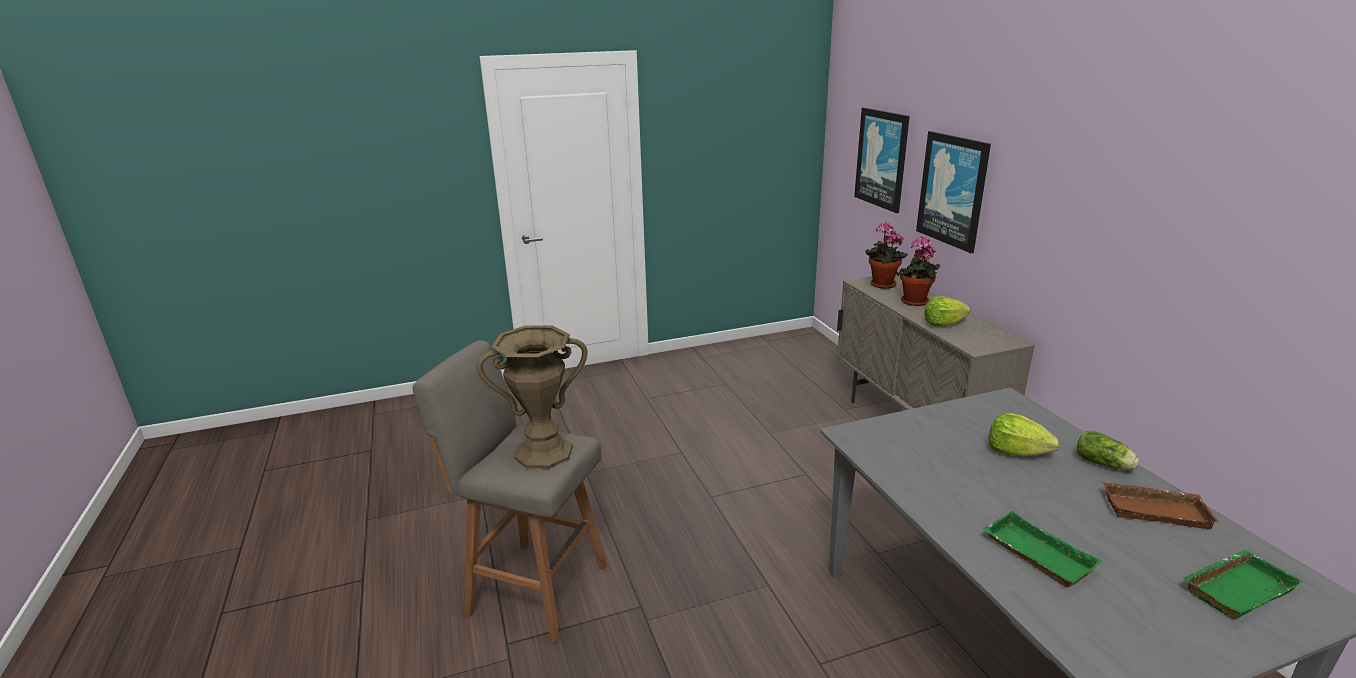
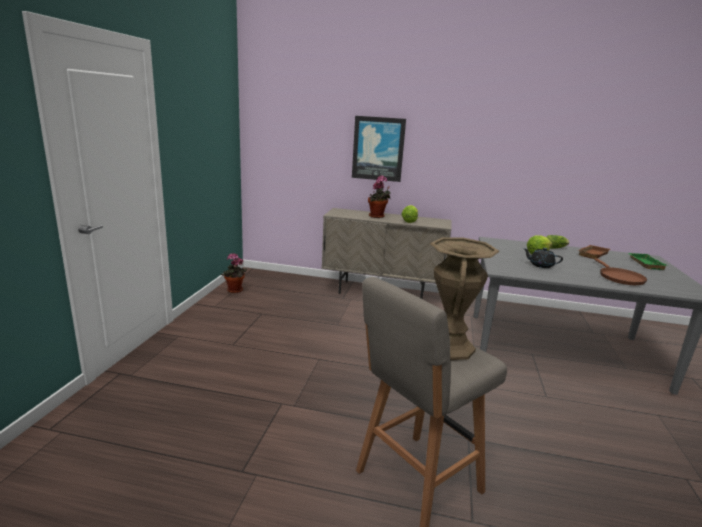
camera: 60 degrees left, 5 degrees down
(881, 285) = (345, 213): potted plant -> potted plant (234, 291)
(882, 159) = (309, 137): picture -> none
(948, 463) = (540, 265): none -> black teapot
(1034, 555) = (619, 278): green tray -> brown frying pan

